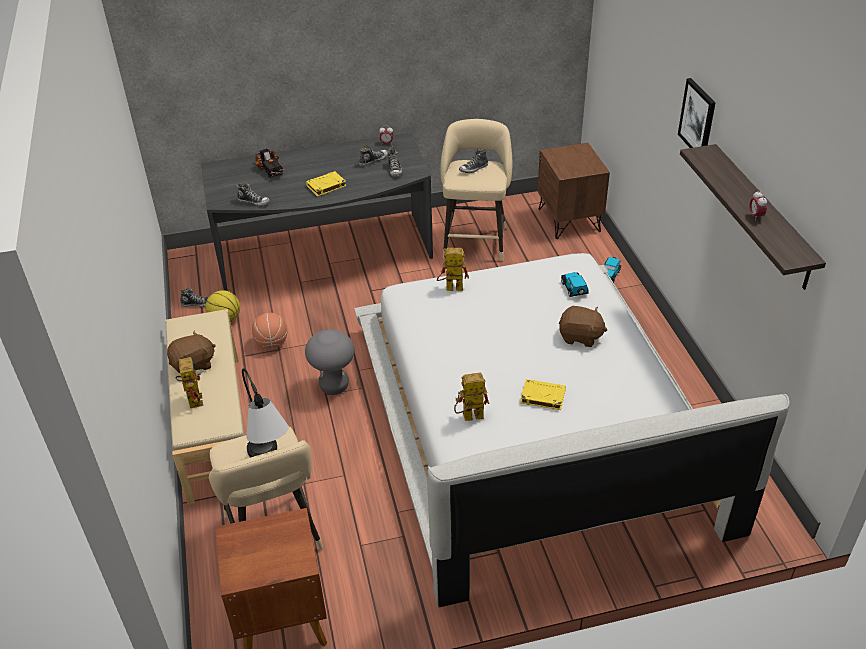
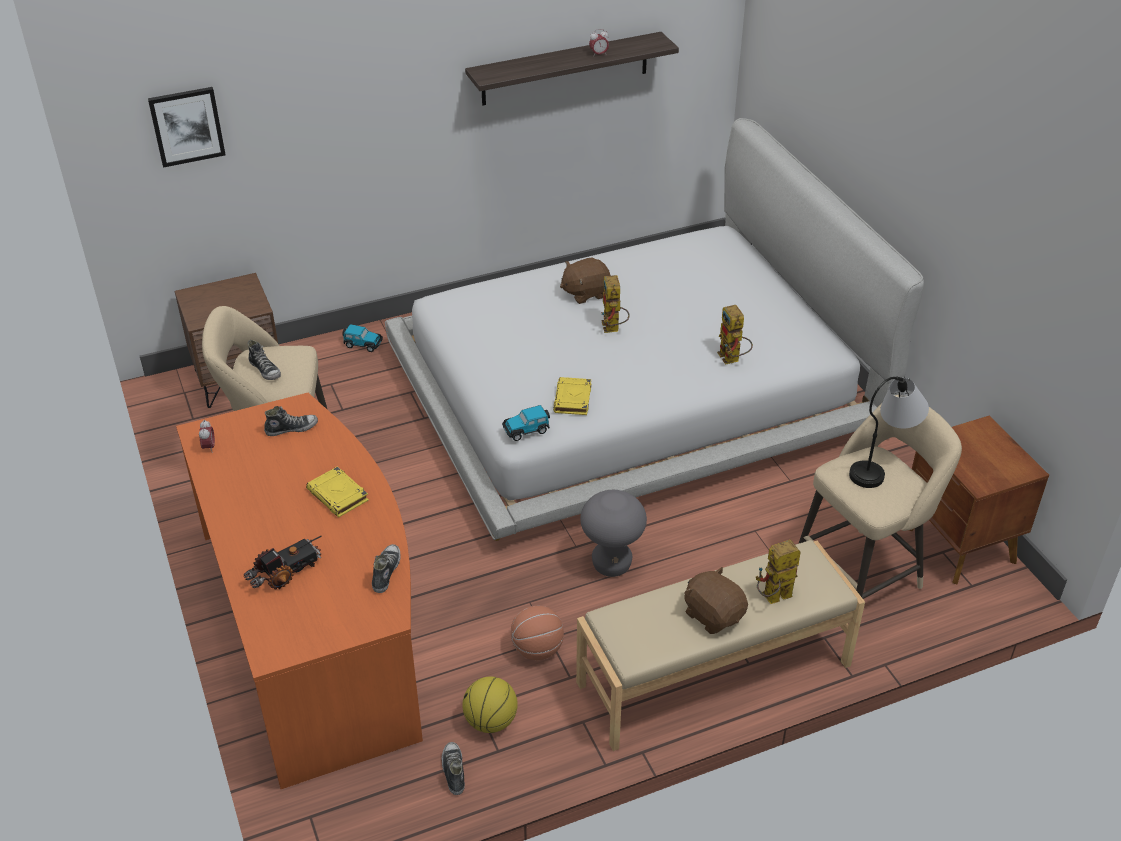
camera: 100 degrees left, 0 degrees up
(325, 255) = (316, 628): grey desk -> orange desk
(373, 160) = (262, 455): shoe -> none
(450, 288) = (514, 392): toy robot -> toy robot (613, 329)
(542, 396) = (685, 313): yellow book -> yellow book (573, 399)
(574, 289) = (501, 299): toy car -> toy car (527, 429)
(580, 337) = (585, 293): brown plush toy -> brown plush toy turned 120 degrees counterclockwise
(697, 118) = (420, 71): picture -> picture (187, 126)

